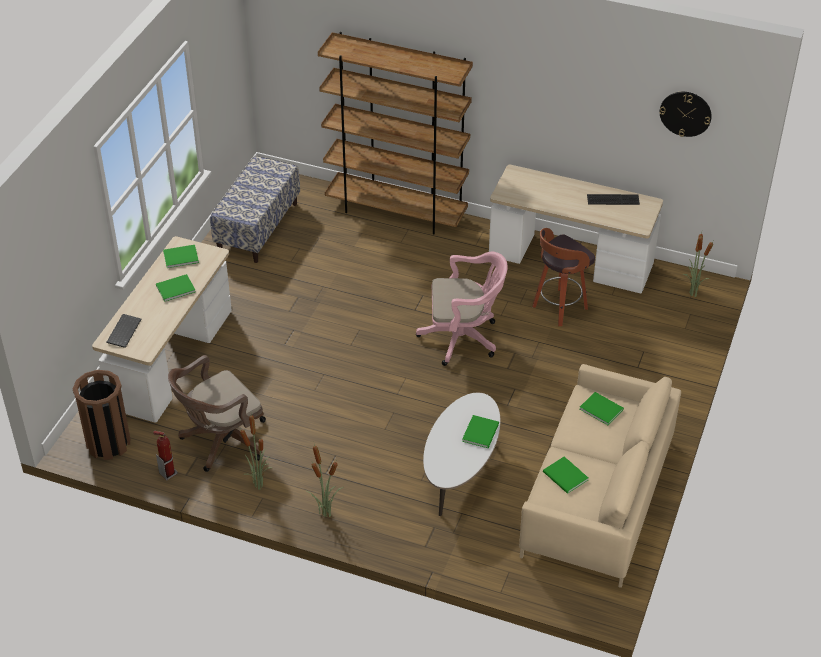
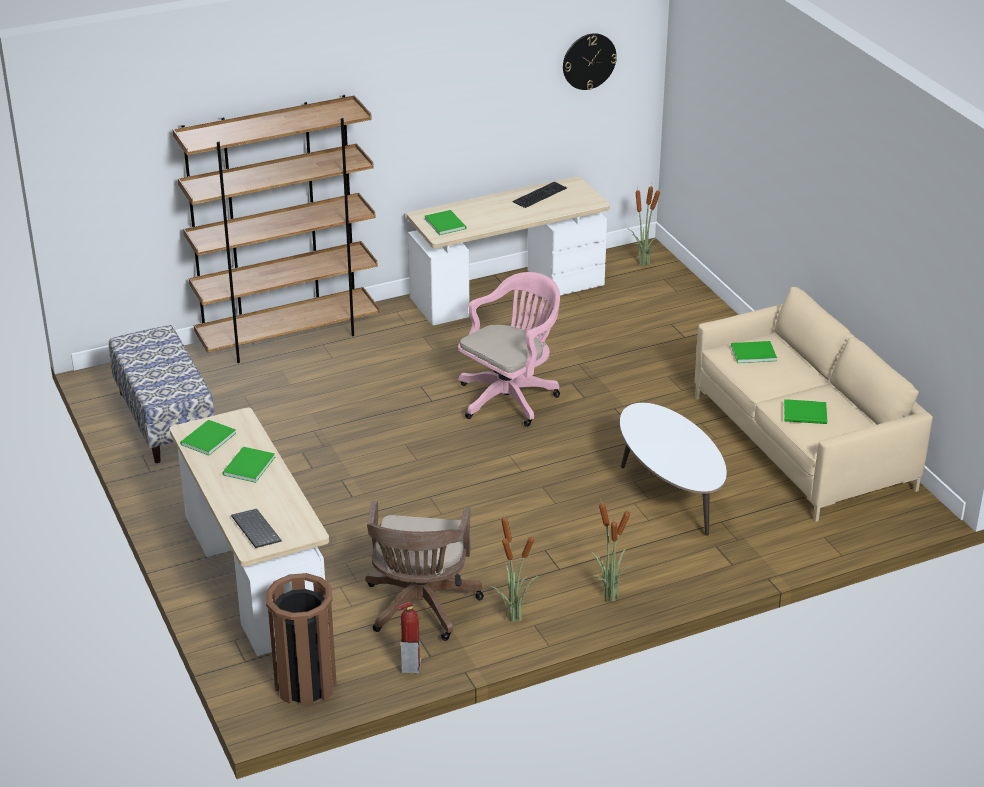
camera: 45 degrees left, 10 degrees down
(481, 432) = (679, 431): green book -> green book (445, 223)
(559, 308) = (555, 331): stool -> none

